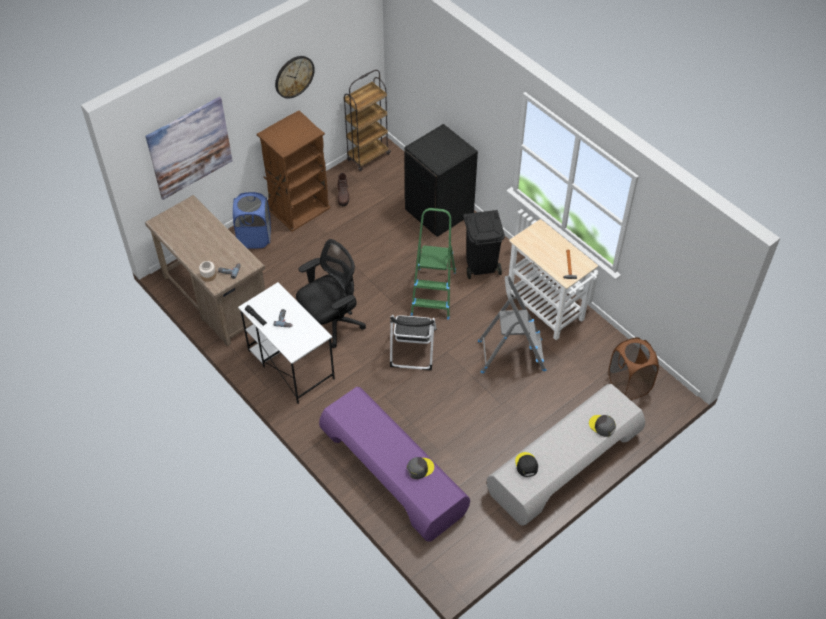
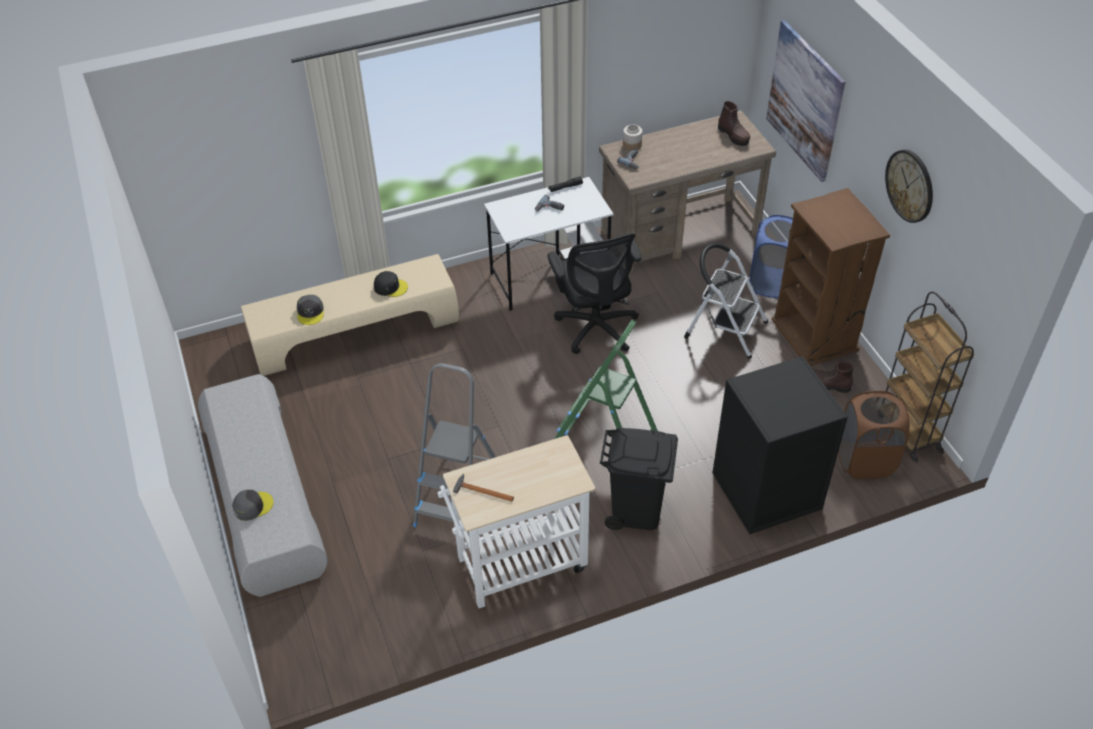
camera: 110 degrees right, 5 degrees down
(181, 220) = (733, 136): none -> brown boot
(392, 472) = (354, 331): purple bench -> beige bench
(412, 349) = (519, 392): step ladder -> step ladder (723, 329)
(526, 465) = (251, 408): black cap -> black cap (390, 287)
(628, 384) = (336, 620): brown laundry basket -> brown laundry basket (865, 460)

